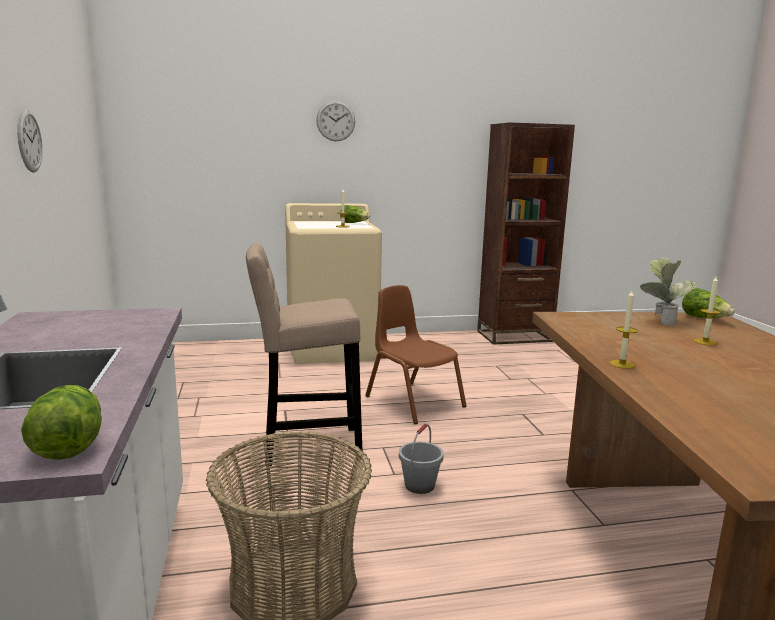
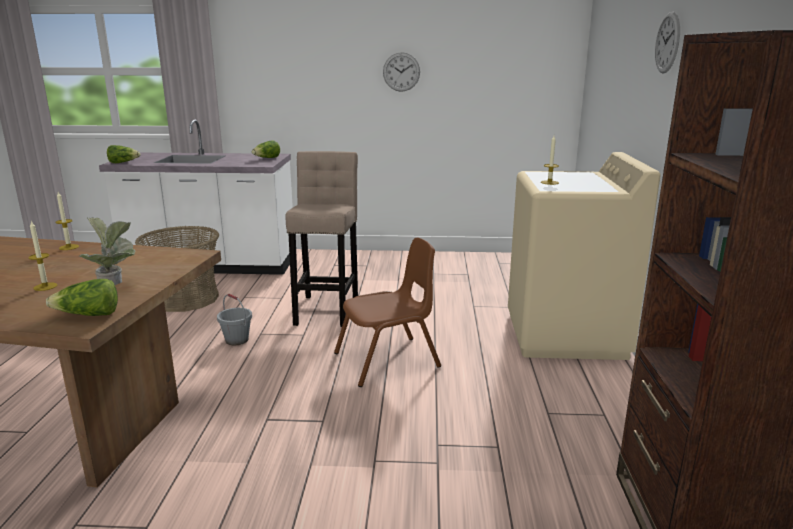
camera: 105 degrees right, 5 degrees up
(354, 223) = (587, 187): lettuce -> lettuce (267, 158)

